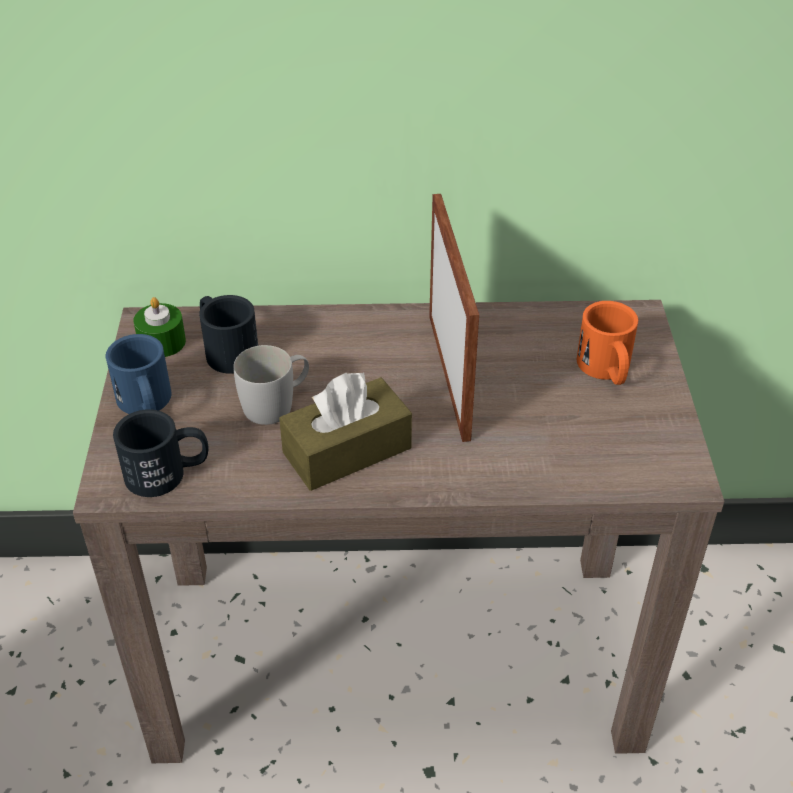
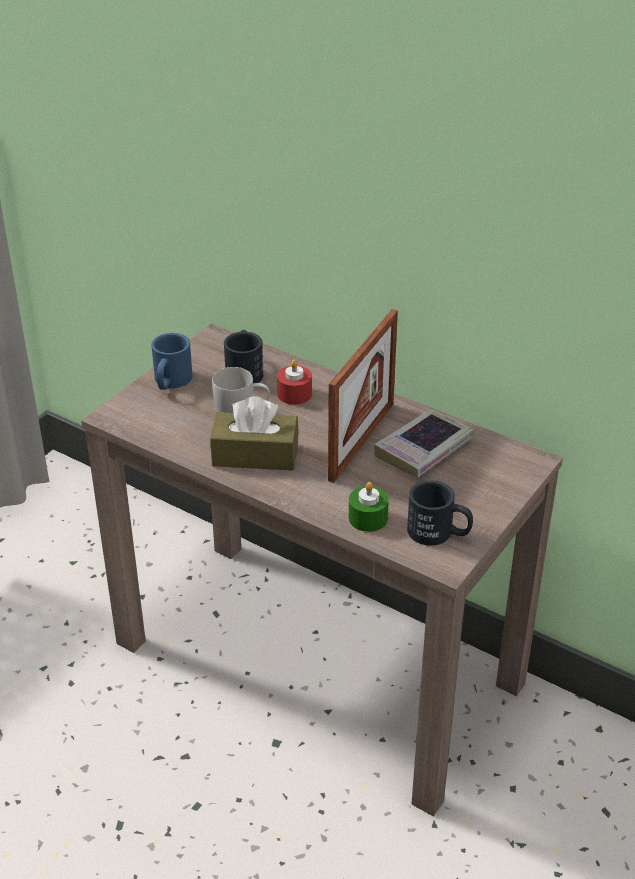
camera: 35 degrees right, 5 degrees down
(162, 342) = (212, 351): green candle -> green candle (368, 518)
(168, 473) = (146, 422): black mug -> black mug (439, 533)
(315, 352) = (294, 394): none -> red candle
(522, 354) = (423, 449): none -> book
(606, 370) = (469, 482): orange mug -> none

